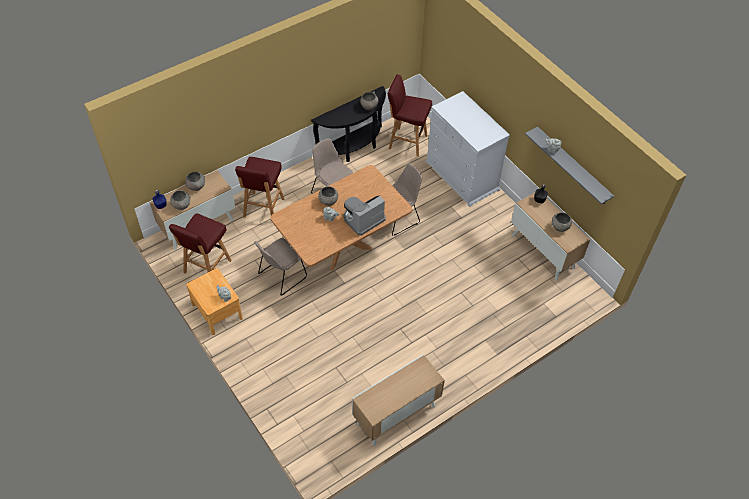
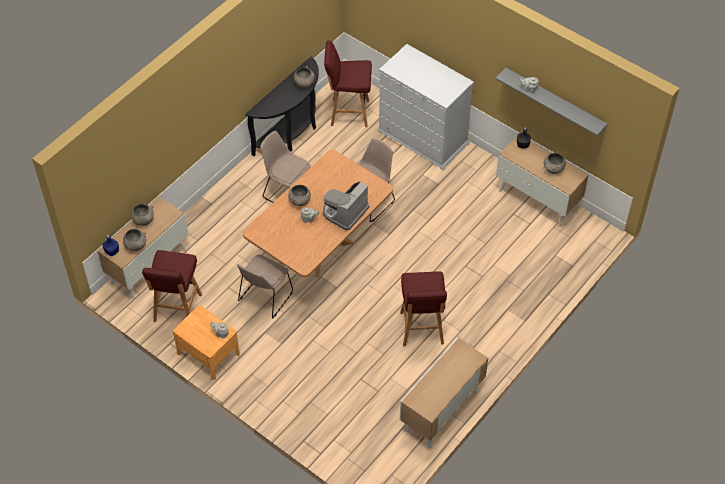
camera: 15 degrees left, 0 degrees up
(263, 208) = (215, 228): red stool -> red stool (421, 329)

